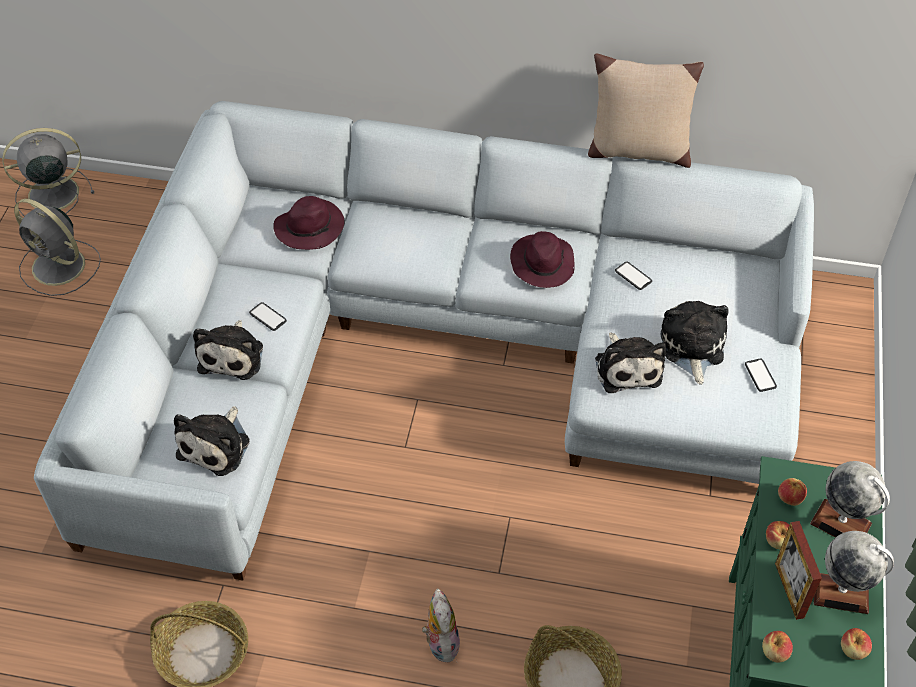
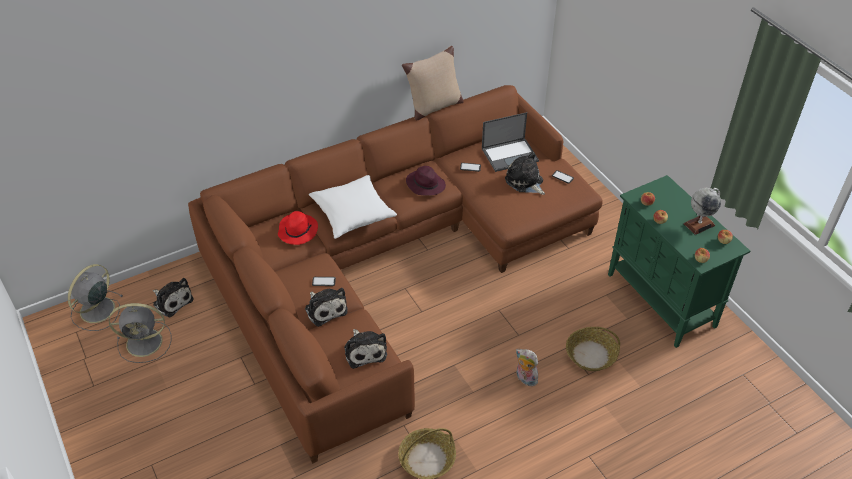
camera: 40 degrees left, 5 degrees down
(310, 227) = (297, 230): purple hat -> red hat
(402, 246) = (353, 214): none -> white pillow
(435, 349) = (389, 262): grey sofa -> brown sofa
(627, 367) = (507, 206): plush toy -> plush toy (172, 301)
(714, 292) = (510, 154): none -> laptop
(789, 590) = (682, 235): picture frame -> none
(841, 523) = (673, 200): globe -> none

